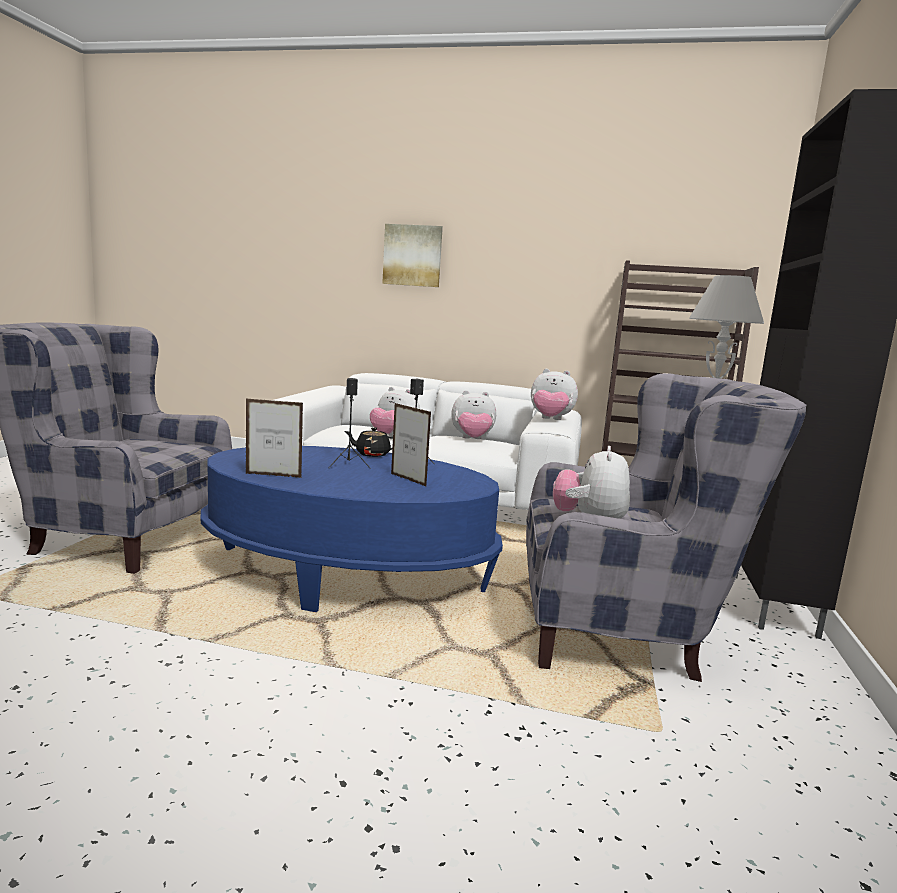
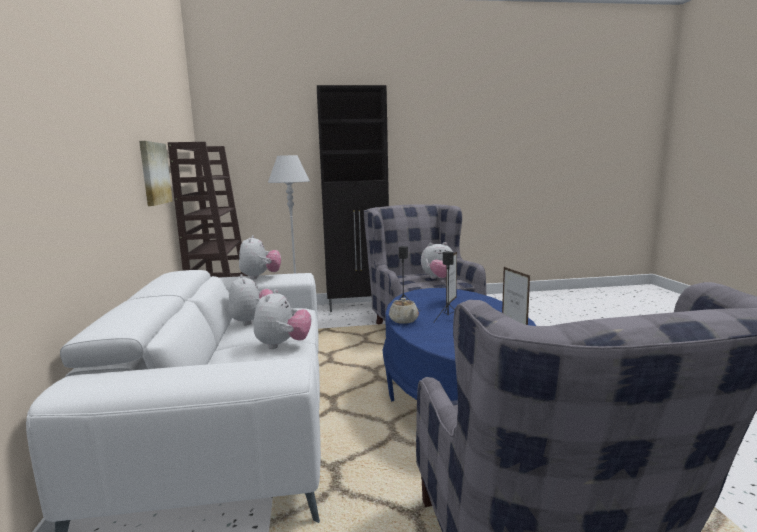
camera: 110 degrees left, 0 degrees up
(371, 454) = (404, 320): black teapot -> beige teapot
(412, 255) = (58, 129): picture -> picture (154, 173)

